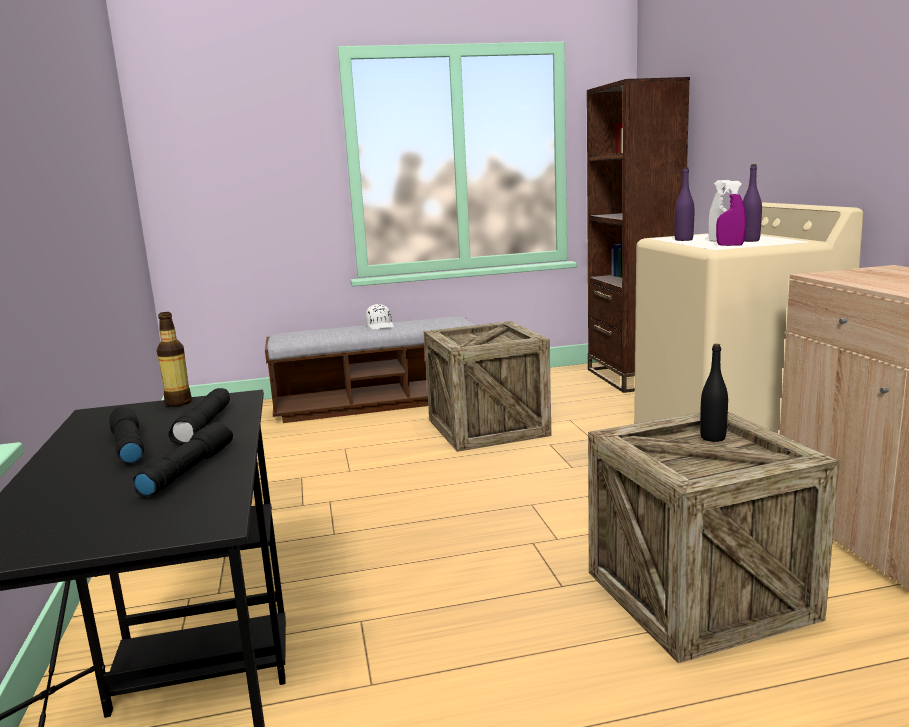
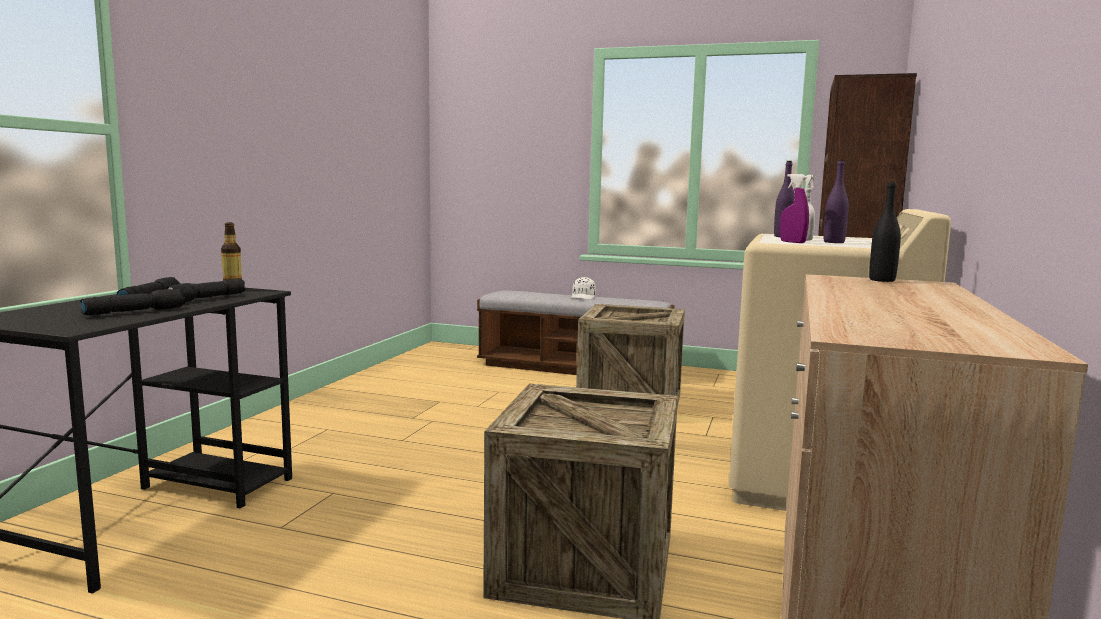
camera: 30 degrees right, 5 degrees down
(712, 438) = (625, 413): black bottle -> black bottle (882, 280)

